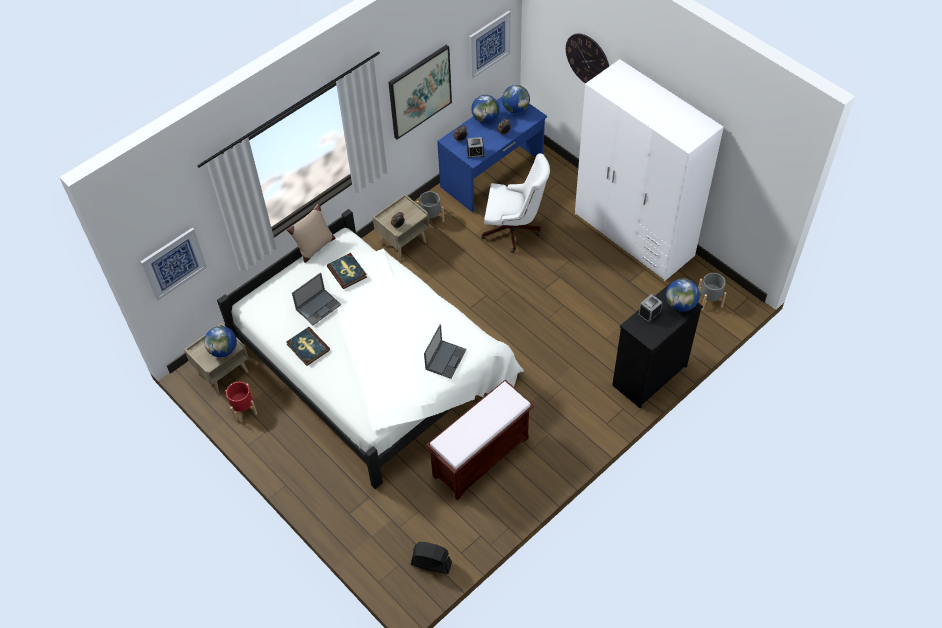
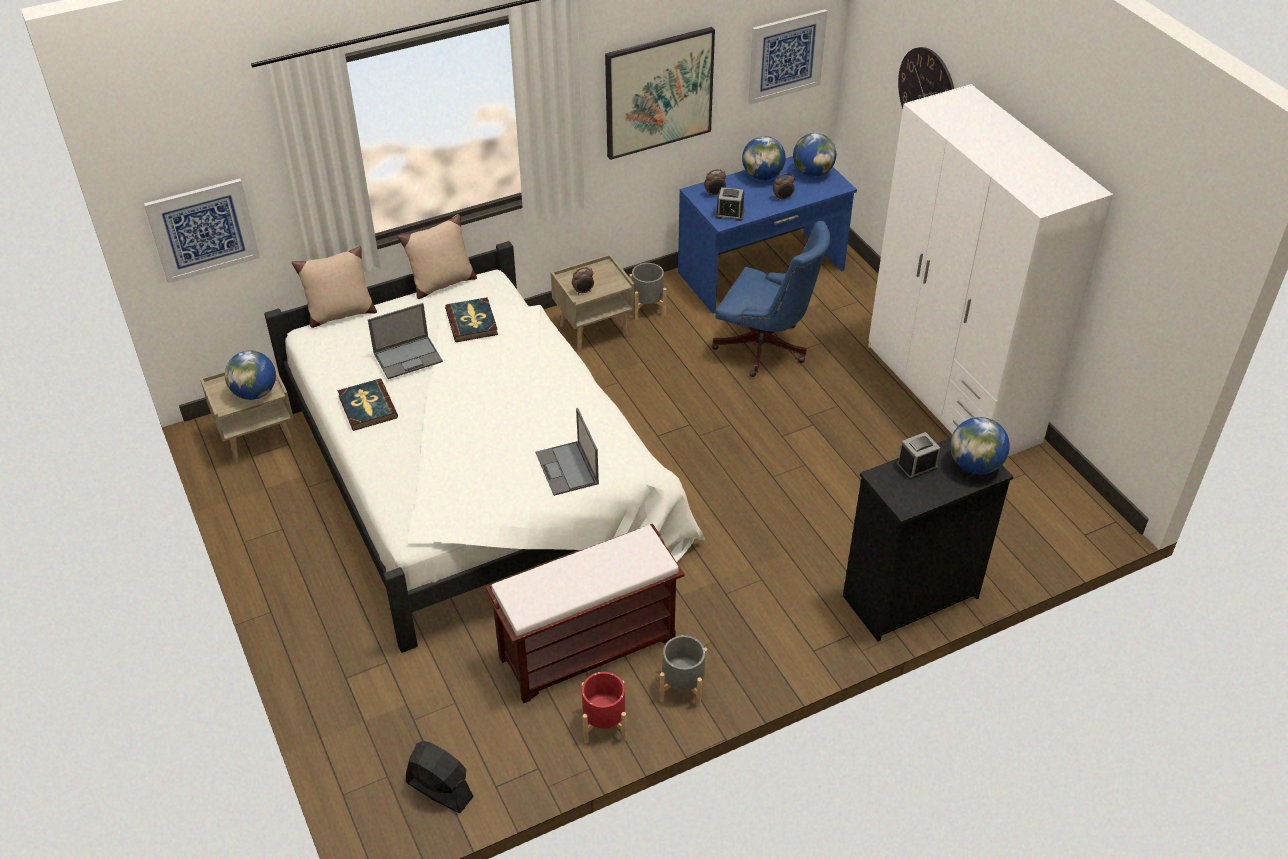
camera: 15 degrees right, 10 degrees down
(243, 408) = (262, 491): red planter -> red planter (604, 724)
(260, 285) = (340, 314): none -> beige pillow
(446, 359) = (567, 469): laptop -> laptop turned 120 degrees clockwise
(514, 230) = (766, 349): white office chair -> blue office chair
(709, 300) = (1048, 510): grey planter -> grey planter (683, 687)

